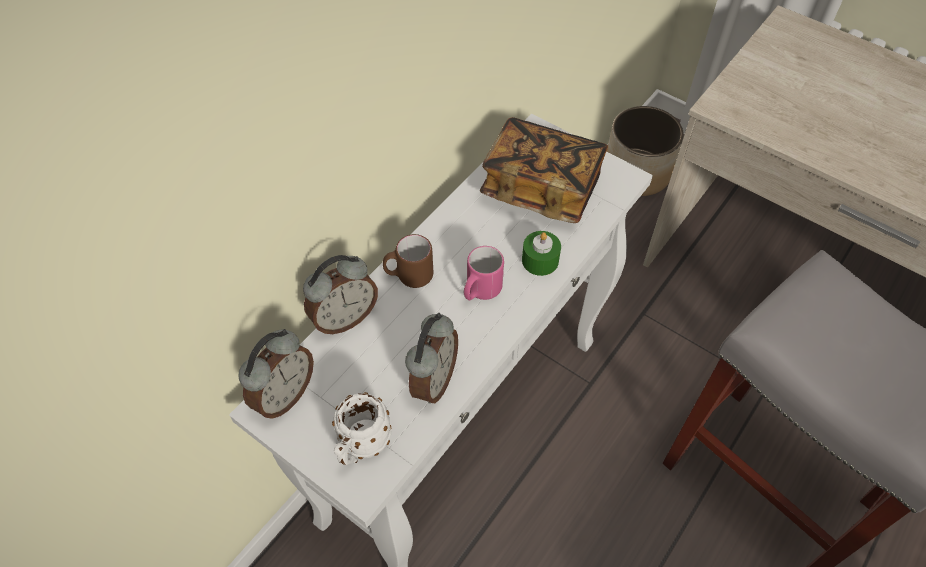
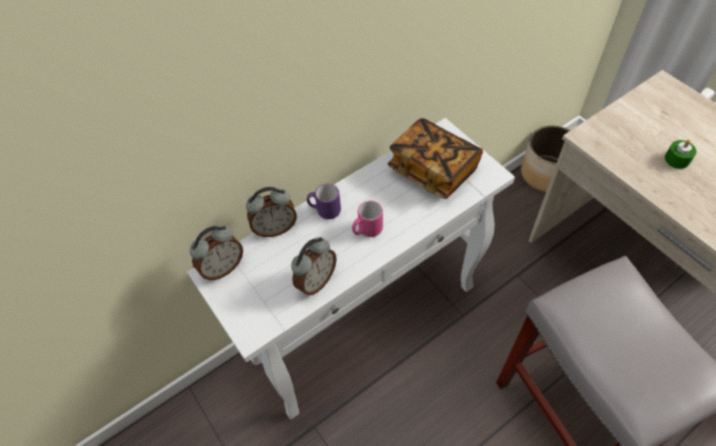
camera: 20 degrees right, 0 degrees up
(361, 447) = (257, 311): white mug -> none
(409, 276) = (324, 210): brown mug -> purple mug
(540, 260) = (414, 219): green candle -> green candle (677, 159)

